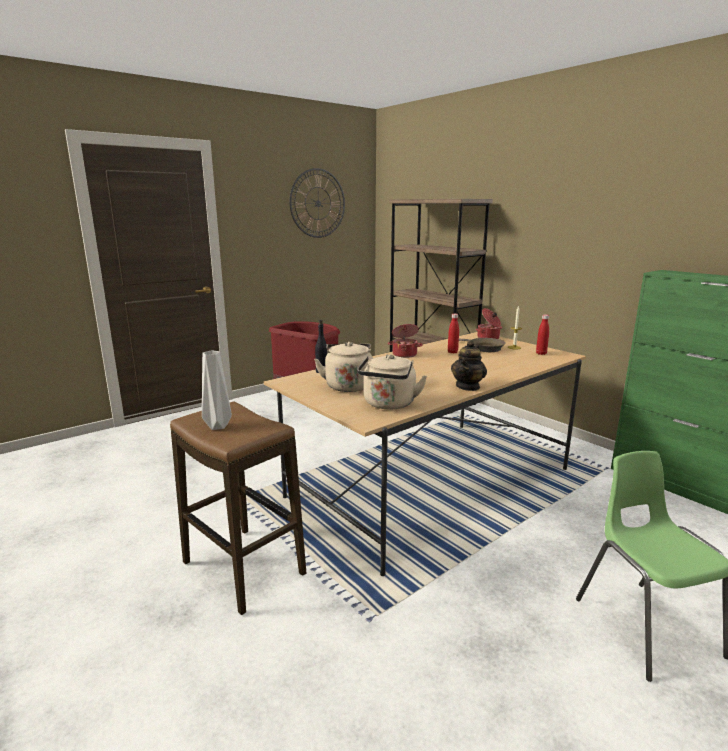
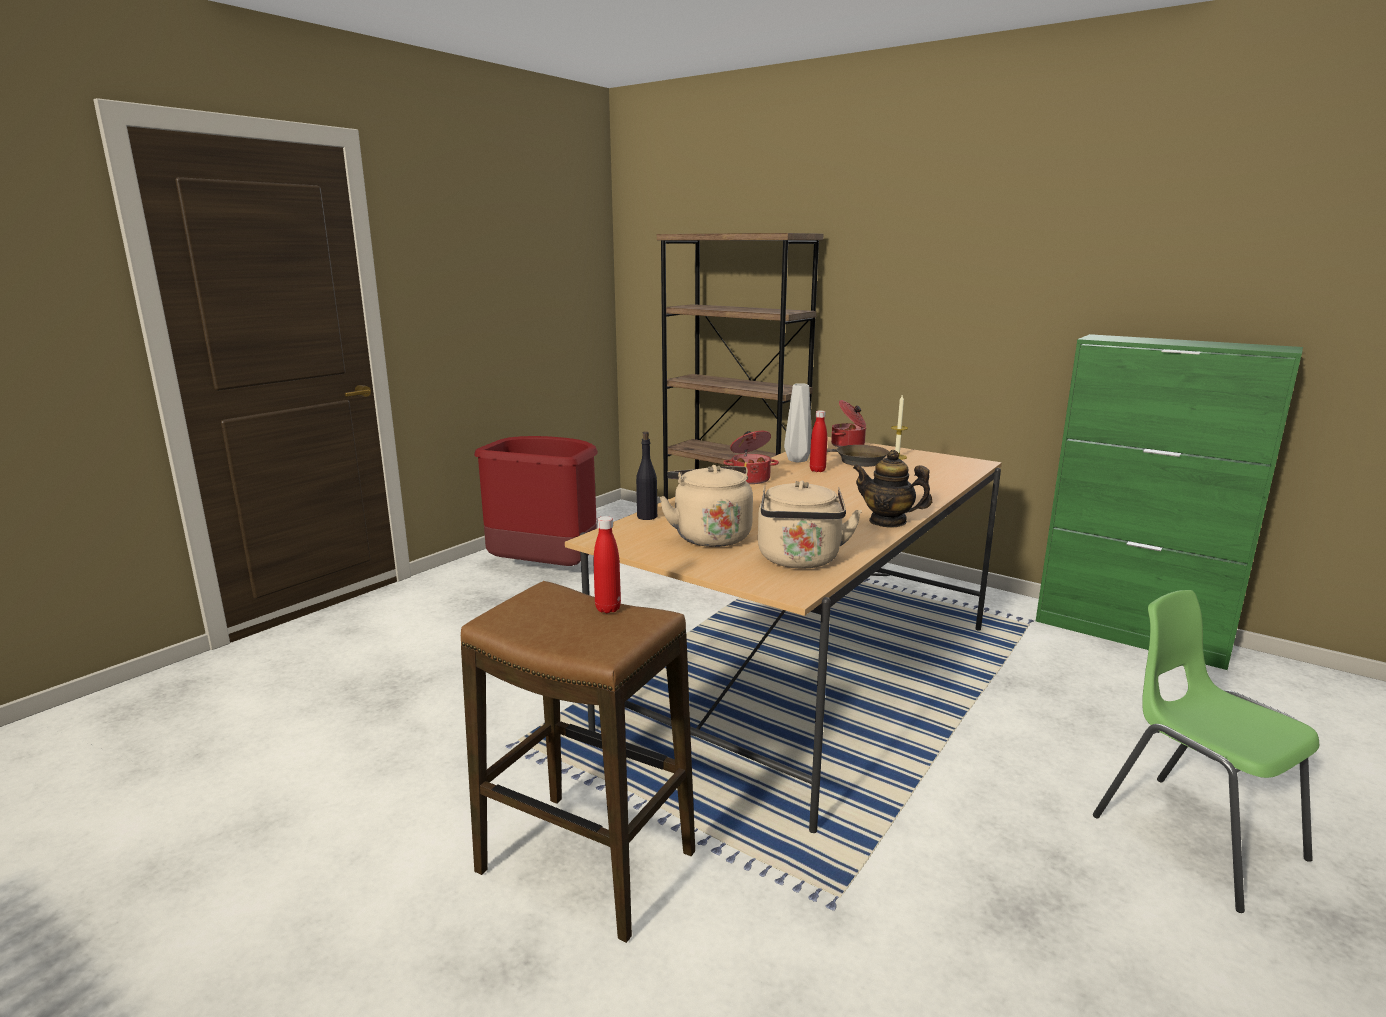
camera: 15 degrees left, 0 degrees up
(218, 427) = (556, 628): grey vase -> grey vase (798, 460)
(318, 203) = (530, 240): wall clock -> none
(468, 386) = (888, 521): teapot -> teapot turned 105 degrees clockwise
(541, 353) = (941, 463): red bottle -> red bottle (608, 609)

